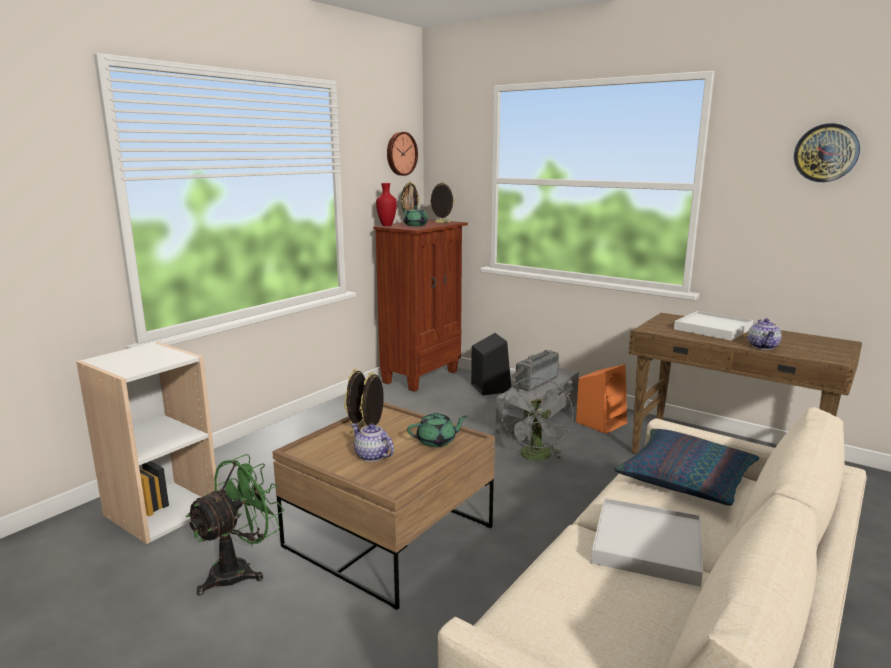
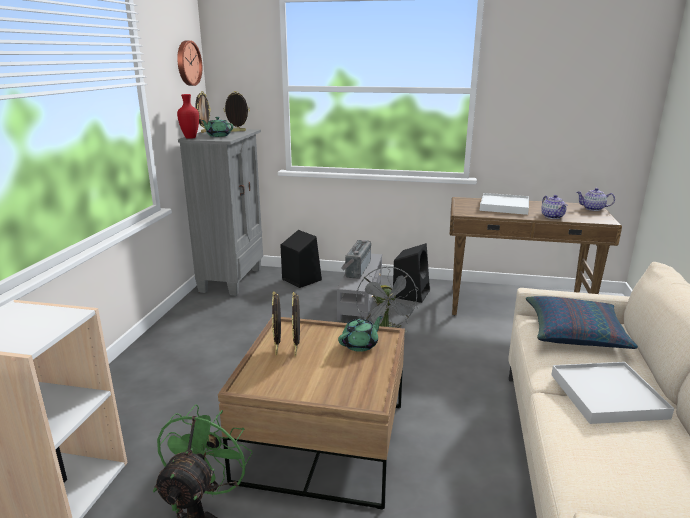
camera: 25 degrees left, 5 degrees up
(372, 456) = (318, 374): teapot -> teapot (593, 209)
(422, 377) = (232, 280): brown cabinet -> grey cabinet
(601, 422) = (411, 293): orange speaker -> black speaker
(826, 153) = (571, 62): wall clock -> none

